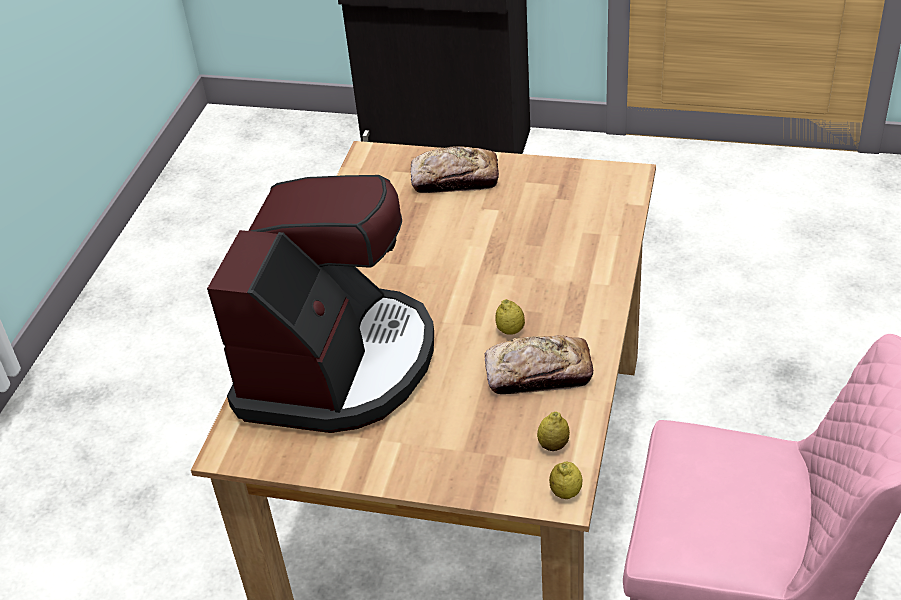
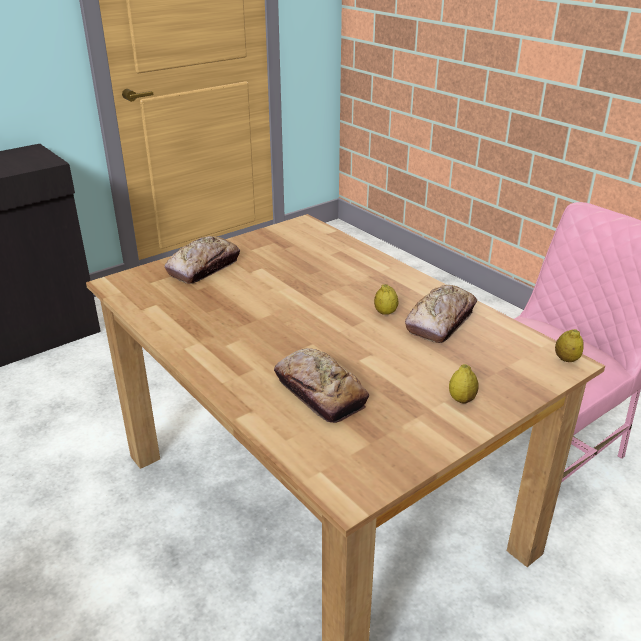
camera: 55 degrees left, 10 degrees down
(337, 364) = (320, 392): coffee machine -> bread
(553, 445) = (516, 345): lemon -> lemon (461, 399)

